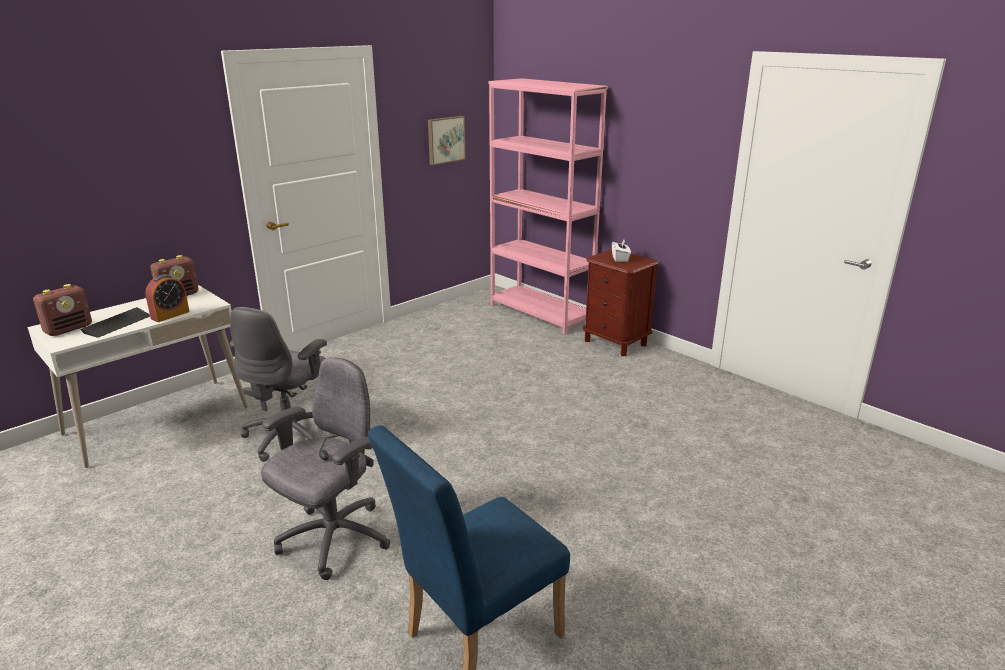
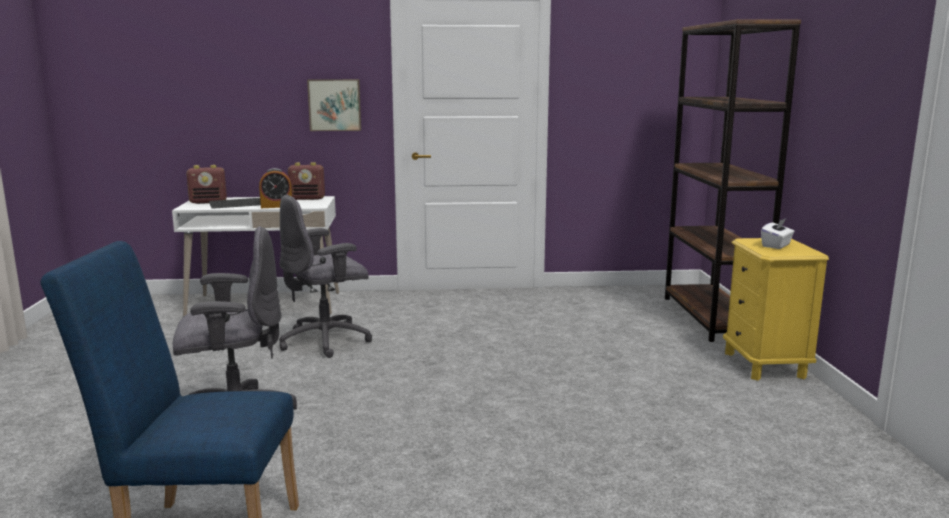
camera: 40 degrees right, 10 degrees down
(445, 139) = (639, 97): picture -> picture (334, 105)
(540, 313) = (711, 318): pink bookcase -> brown bookcase
(615, 343) = (764, 365): brown nightstand -> yellow nightstand

